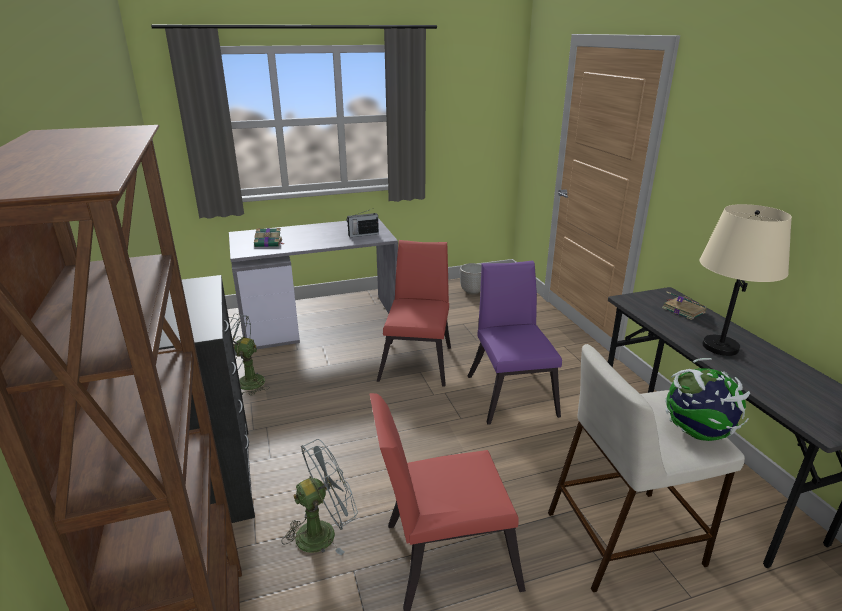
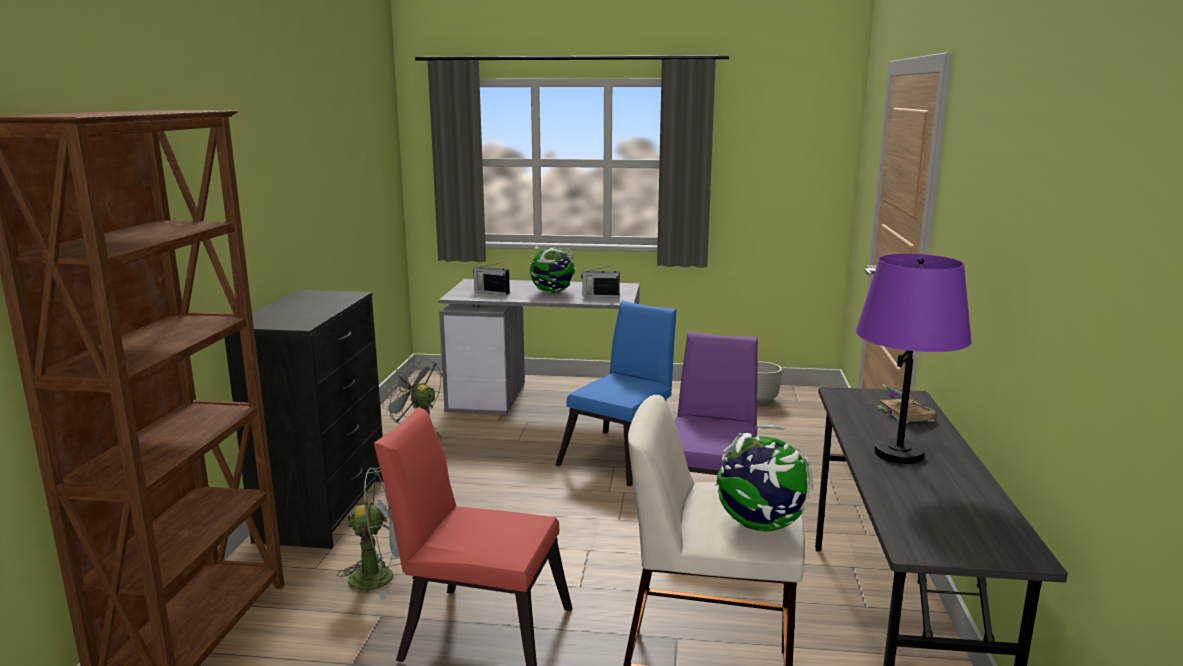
camera: 25 degrees right, 10 degrees down
(269, 243) = (491, 292): book -> radio
(321, 236) = (552, 292): none -> globe
(418, 360) = (622, 455): red chair -> blue chair
(719, 346) = (898, 453): beige table lamp -> purple table lamp

